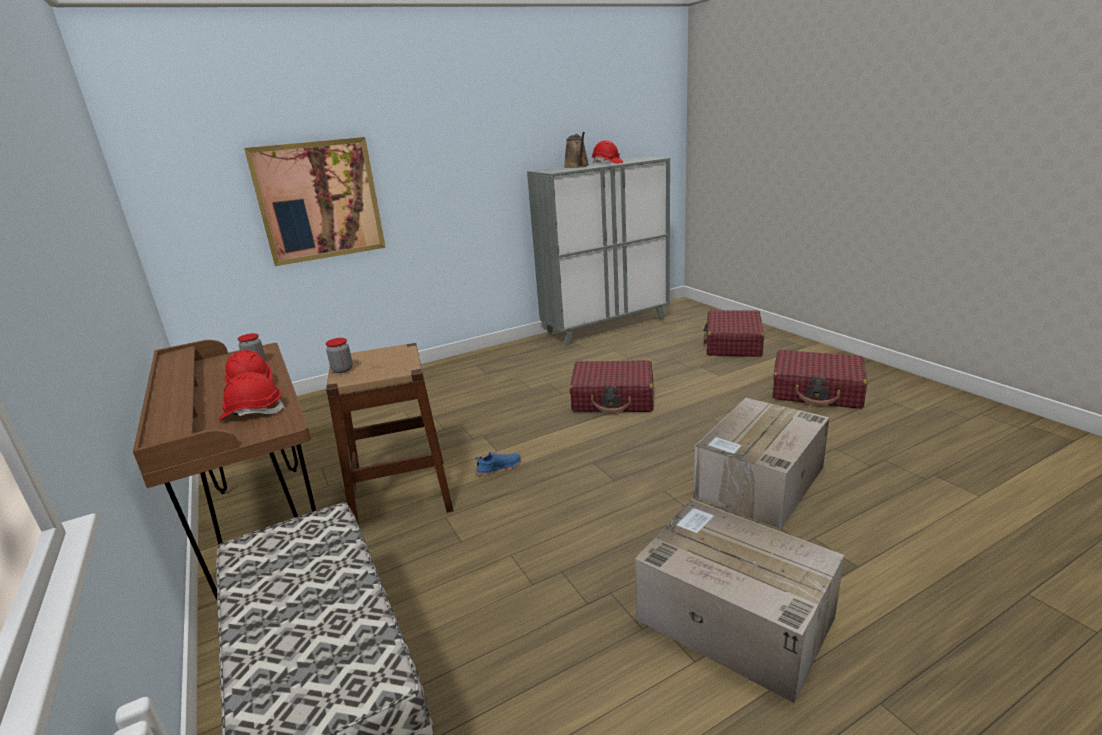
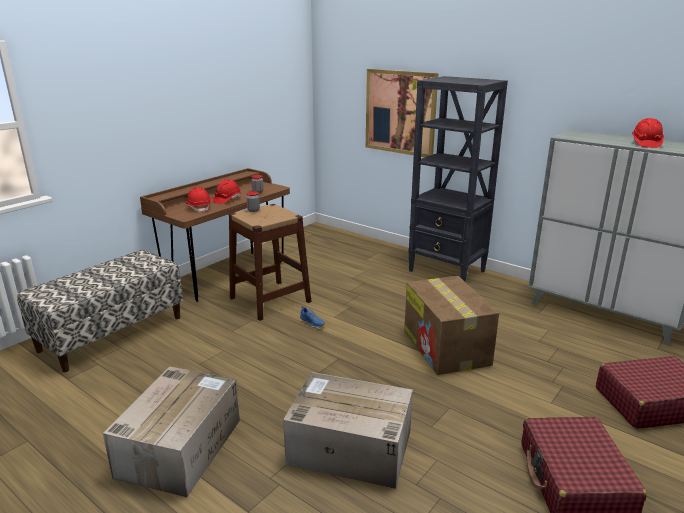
camera: 65 degrees right, 0 degrees up
(463, 367) = (447, 271): none -> black bookcase
(577, 166) = (611, 138): brown watering can -> none
(613, 398) = (446, 348): red suitcase -> cardboard box

